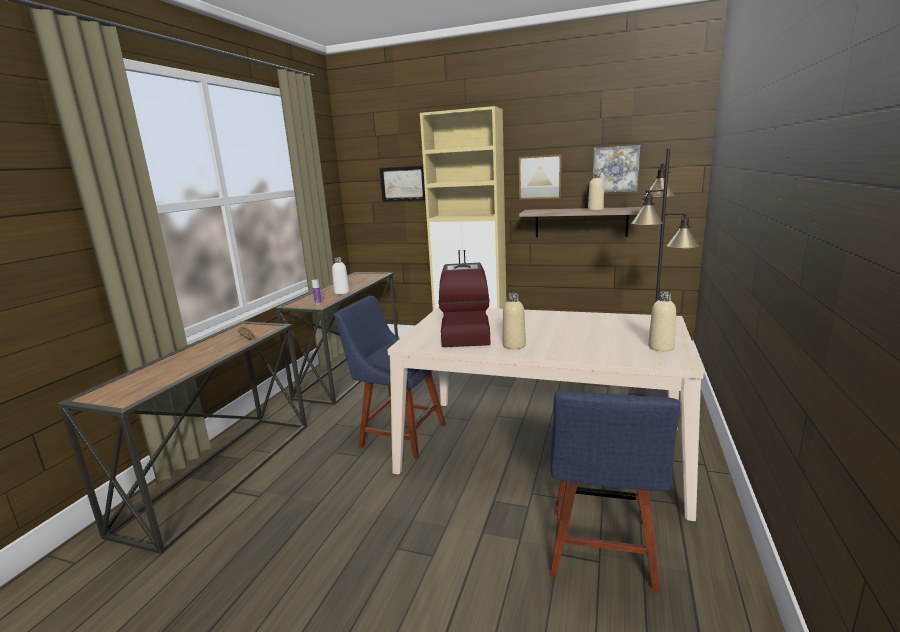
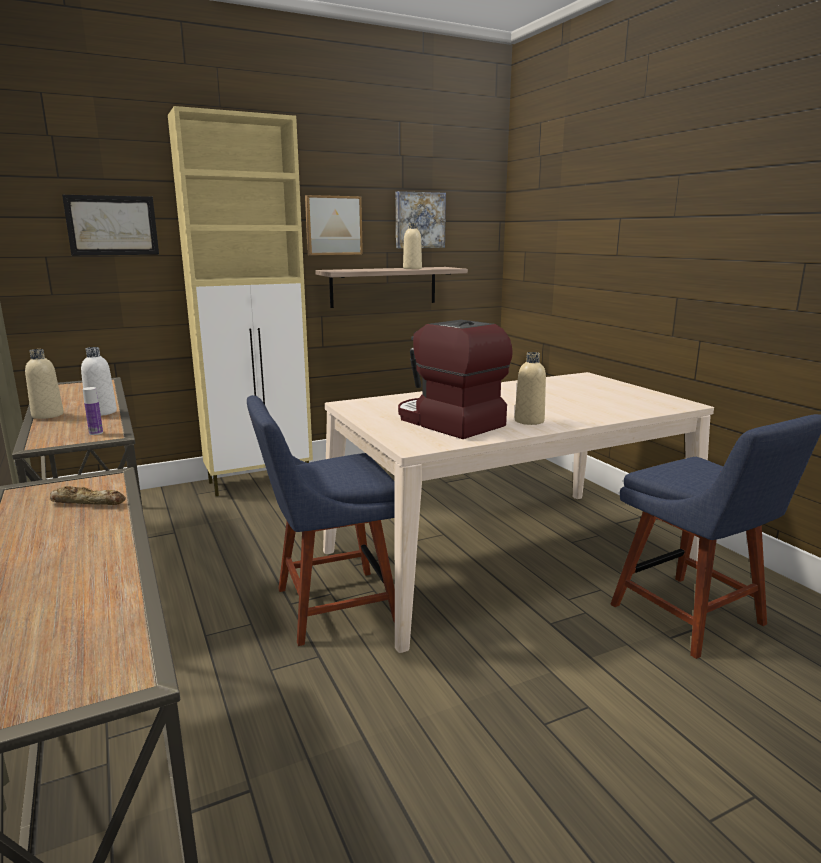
camera: 45 degrees left, 0 degrees up
(650, 391) = (512, 471): black floor lamp -> none
(661, 347) = (642, 396): beige bottle -> beige bottle (47, 415)

